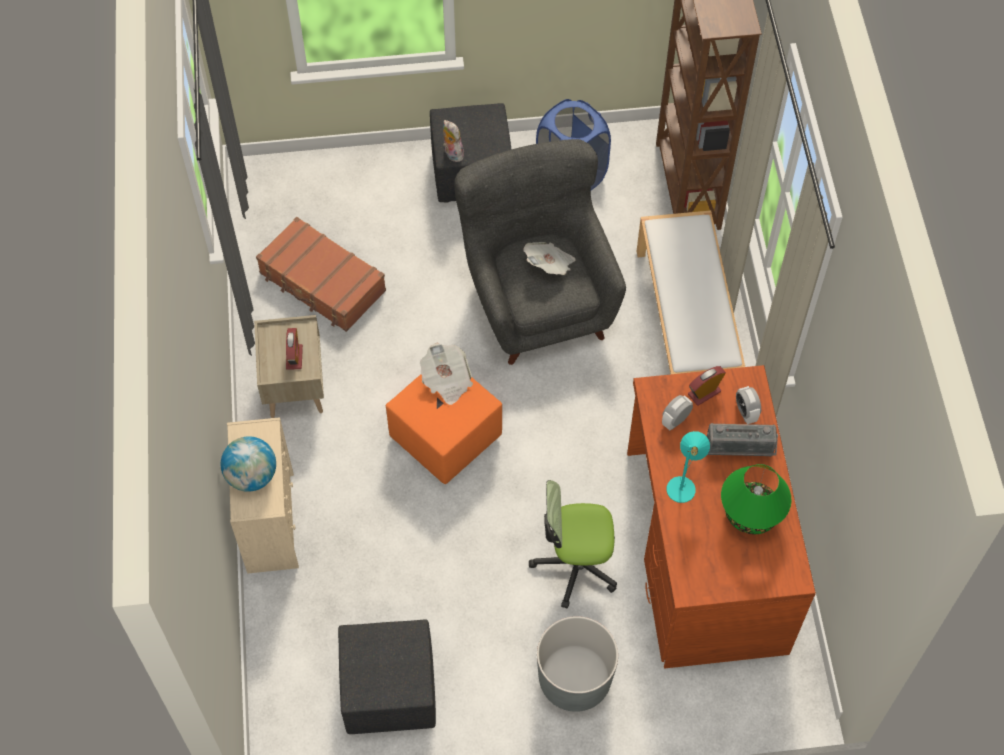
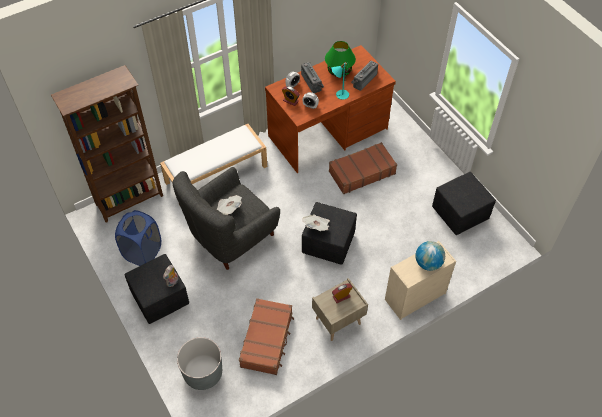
camera: 115 degrees left, 5 degrees down
(447, 437) = (328, 243): orange ottoman -> black ottoman
(574, 679) = (411, 155): grey planter -> grey planter (203, 373)
(575, 565) = (361, 172): office chair -> brown suitcase
(704, 547) = (363, 80): none -> radio

